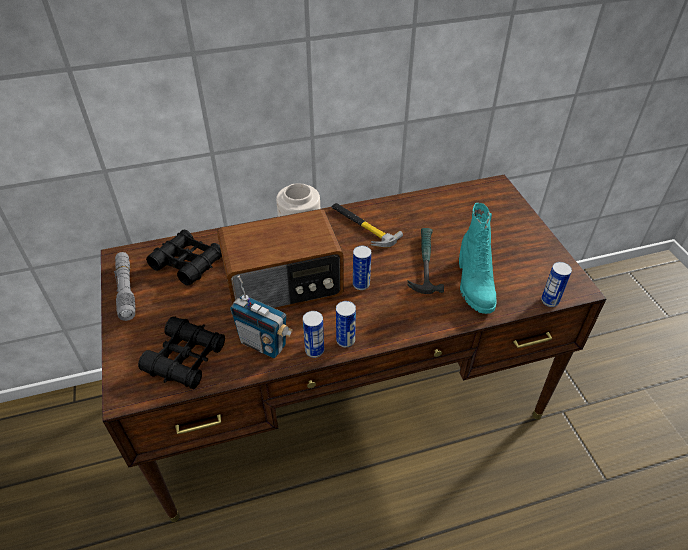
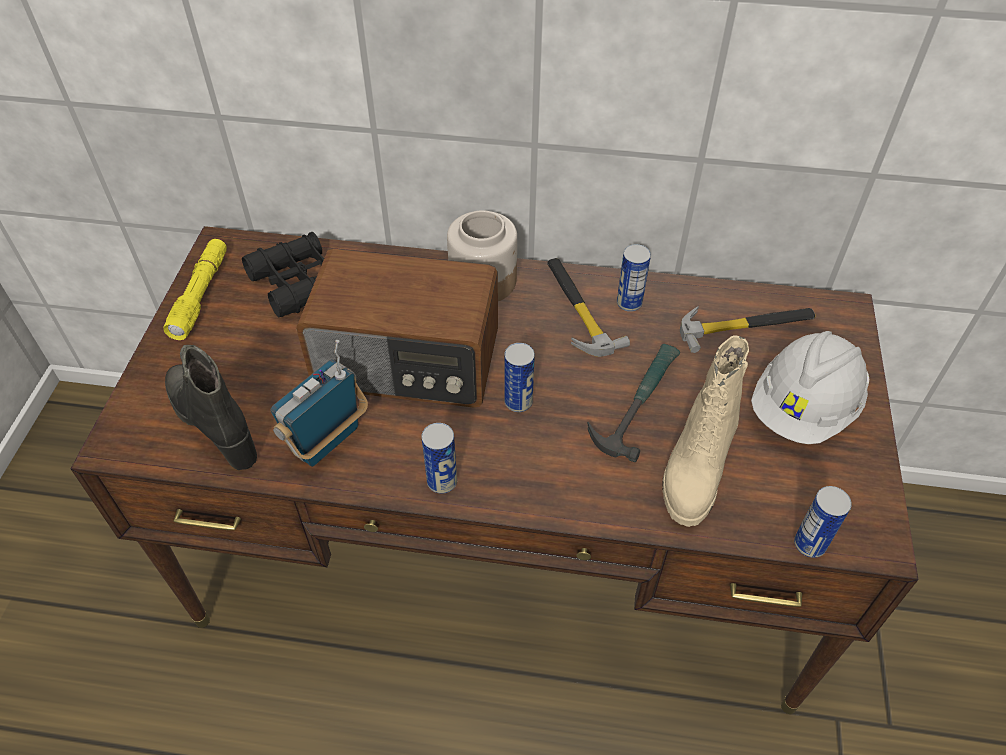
camera: 25 degrees right, 5 degrees up
(126, 290) = (201, 295): grey flashlight -> yellow flashlight
(185, 358) = (215, 423): black binoculars -> black boot
(263, 343) = (327, 441): radio -> radio turned 75 degrees clockwise
(314, 350) = (389, 479): can -> can (629, 303)
(454, 207) = (746, 325): none -> hammer
(473, 285) = (695, 468): turquoise boot -> beige boot
(507, 238) = (803, 409): none -> white hard hat

